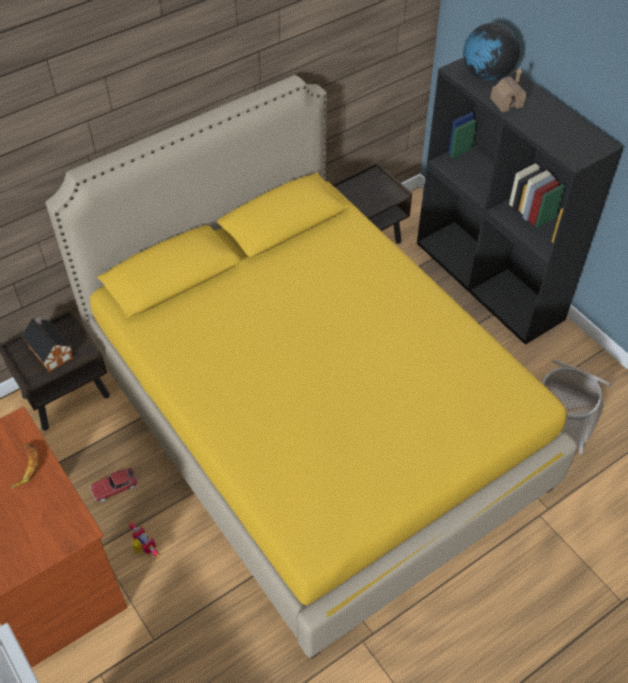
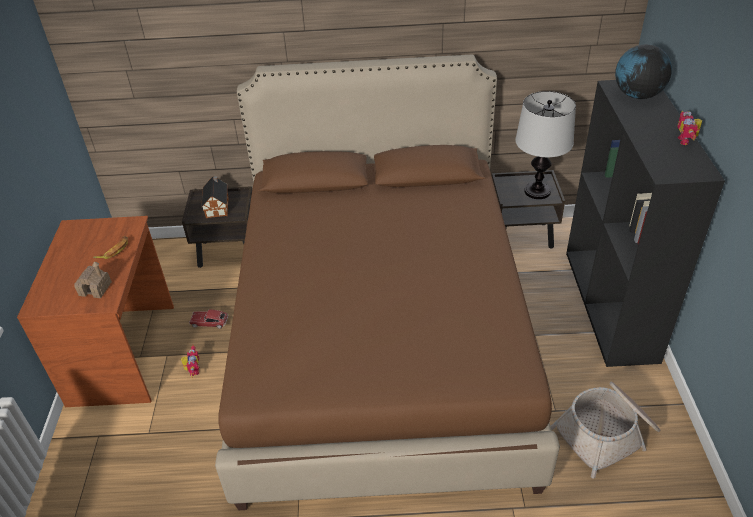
camera: 35 degrees right, 10 degrees down
(313, 419) = (380, 342): yellow bed -> brown bed
(377, 192) = (537, 191): none -> table lamp
(507, 102) = (637, 118): toy house -> toy house (95, 289)
(564, 114) = (686, 140): none -> toy robot

